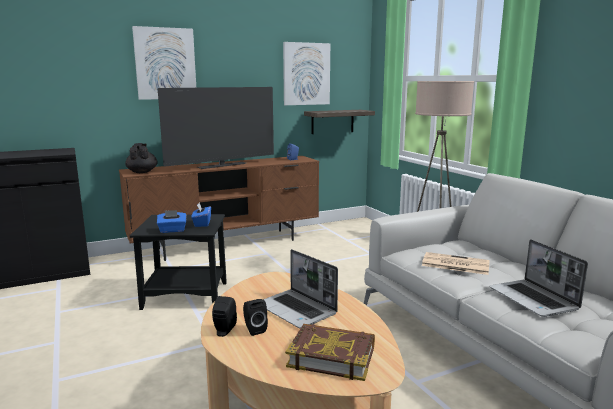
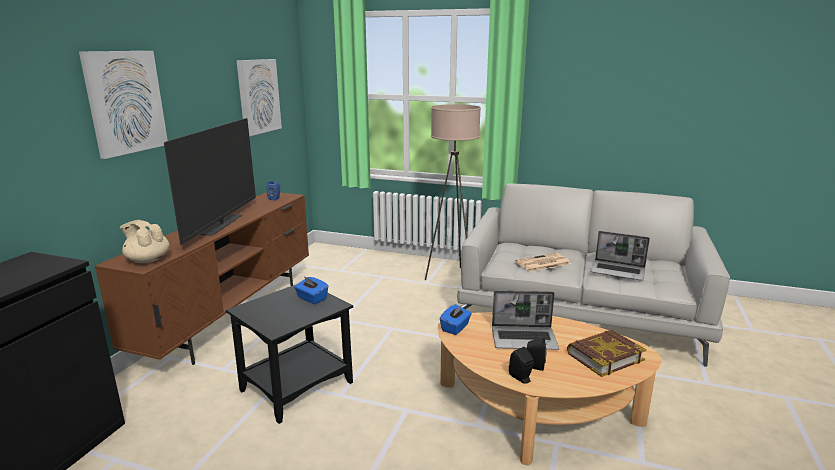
camera: 45 degrees left, 5 degrees up
(142, 172) = (148, 260): black teapot -> beige teapot
(172, 230) = (303, 317): blue tissue box -> blue tissue box (455, 328)
(332, 121) = (283, 147): shelf -> none

